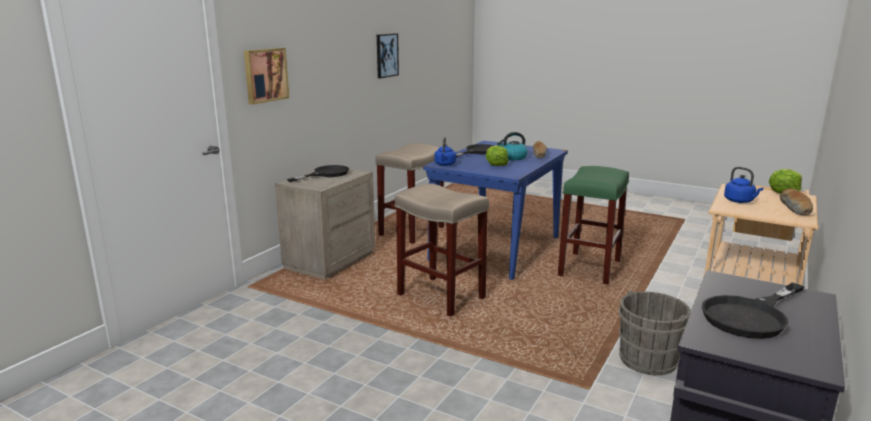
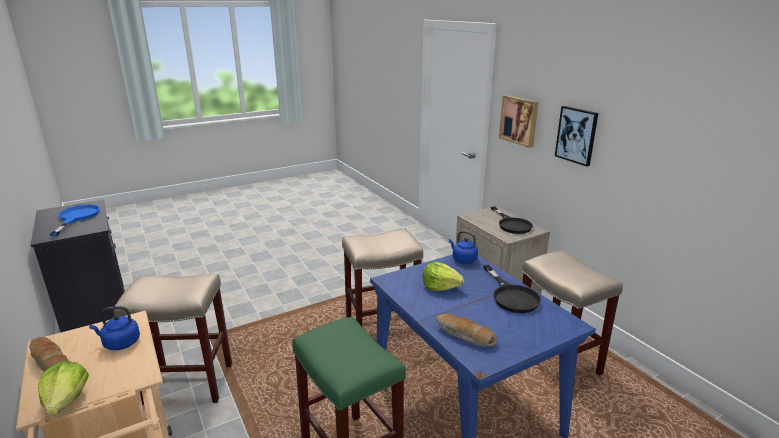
camera: 120 degrees right, 5 degrees up
(386, 55) = (709, 165): picture -> picture (576, 135)
(513, 157) = (462, 308): kettle -> none
(650, 359) = (189, 383): grey bucket -> beige stool
(751, 316) = (76, 217): black frying pan -> blue frying pan

